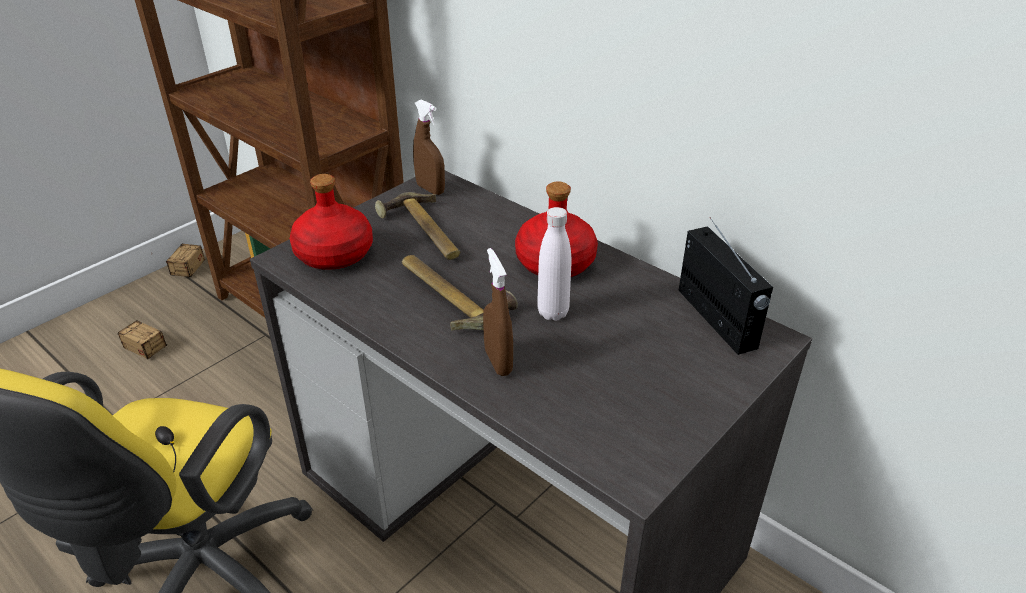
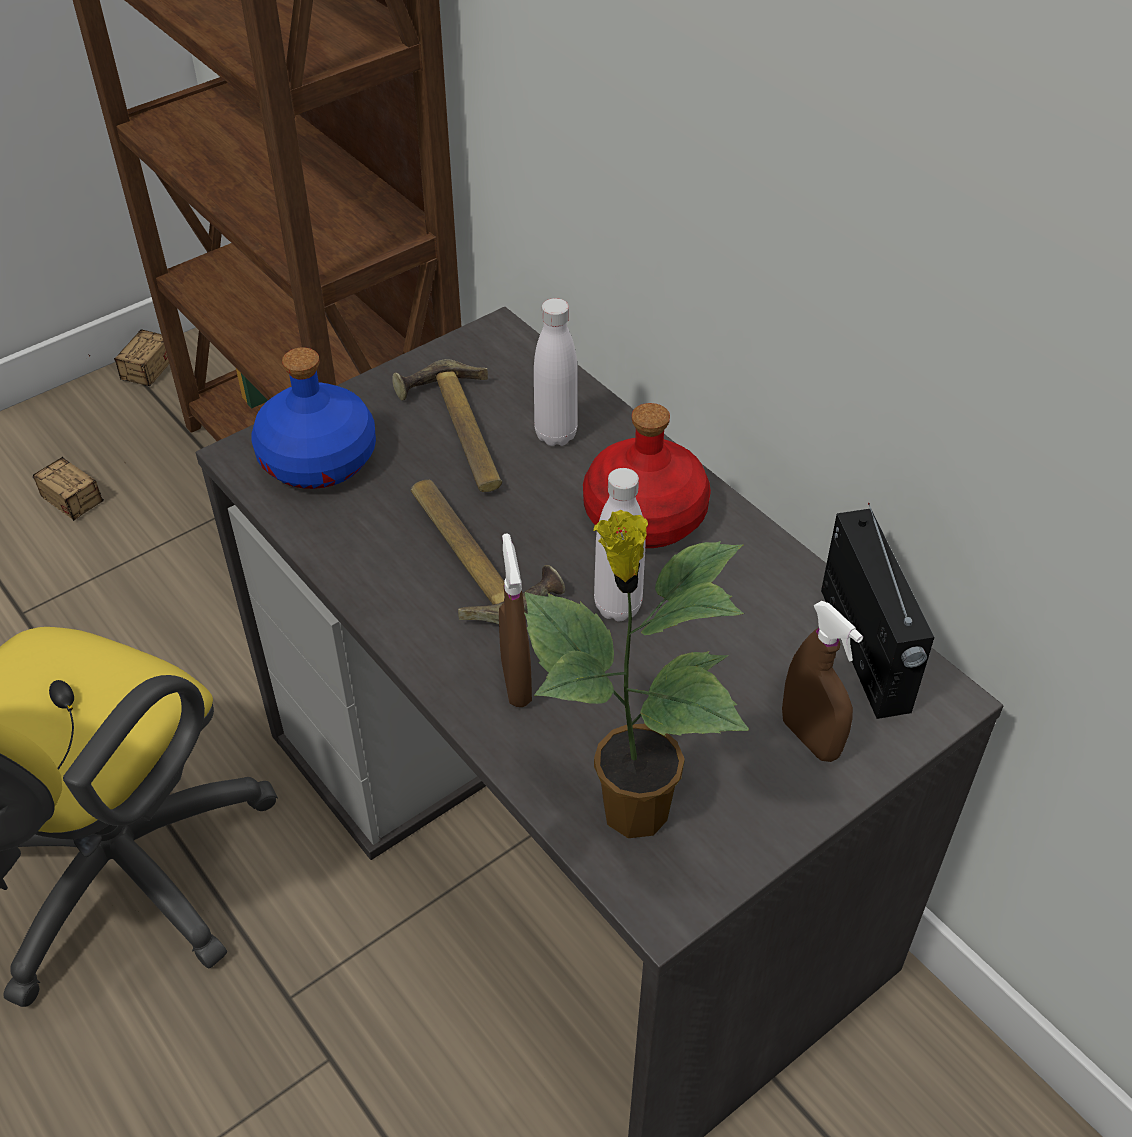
camera: 10 degrees right, 10 degrees up
(334, 255) = (318, 460): red bottle -> blue bottle
(430, 189) = (486, 351): brown spray bottle -> brown spray bottle (810, 738)
(486, 227) = (556, 435): none -> white bottle
(596, 426) = (630, 810): none -> potted plant

